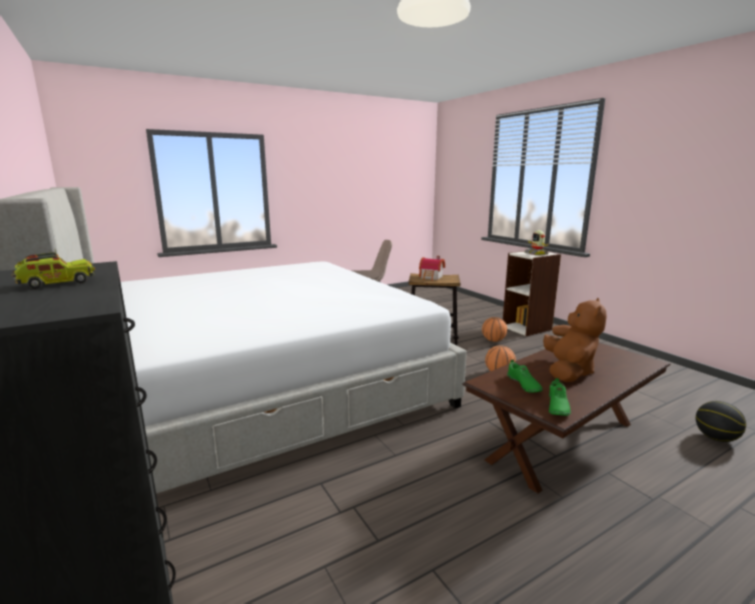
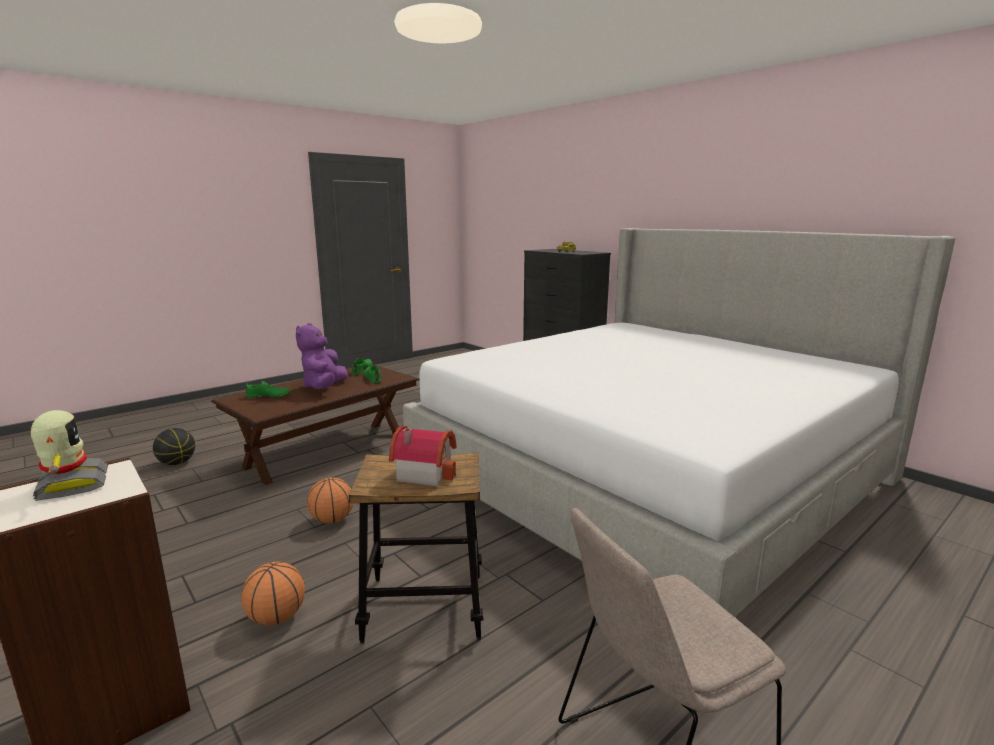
camera: 170 degrees right, 0 degrees up
(568, 371) = (324, 387): brown plush toy -> purple plush toy
(613, 362) = (269, 396): none -> green shoe

